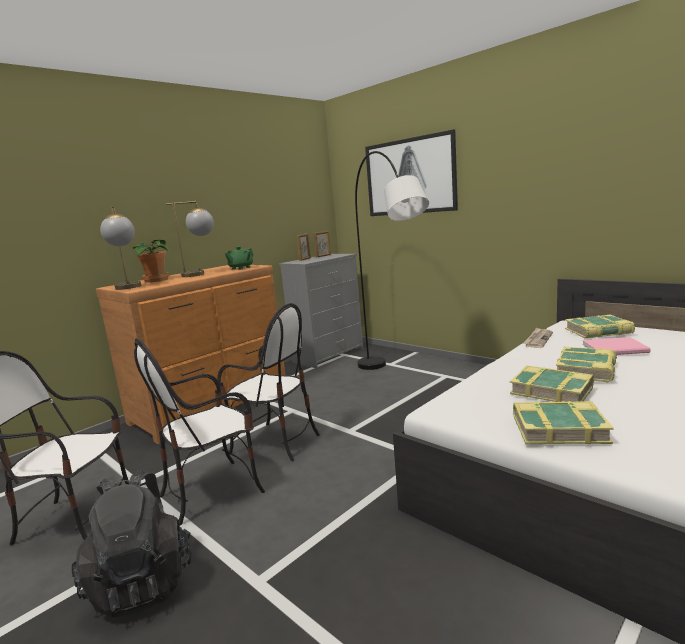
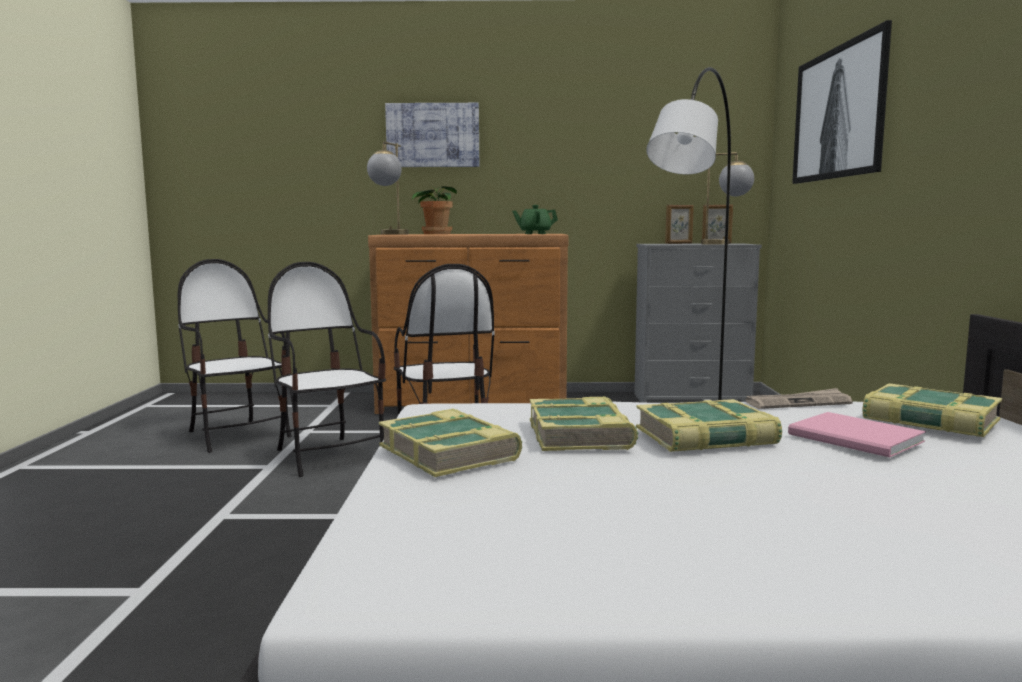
camera: 45 degrees right, 5 degrees down
(122, 195) = (433, 135): none -> picture
(143, 582) = (184, 481): black backpack -> none
(201, 274) = (484, 234): table lamp -> table lamp (725, 244)
(212, 491) = (329, 456): chair -> chair turned 45 degrees clockwise

